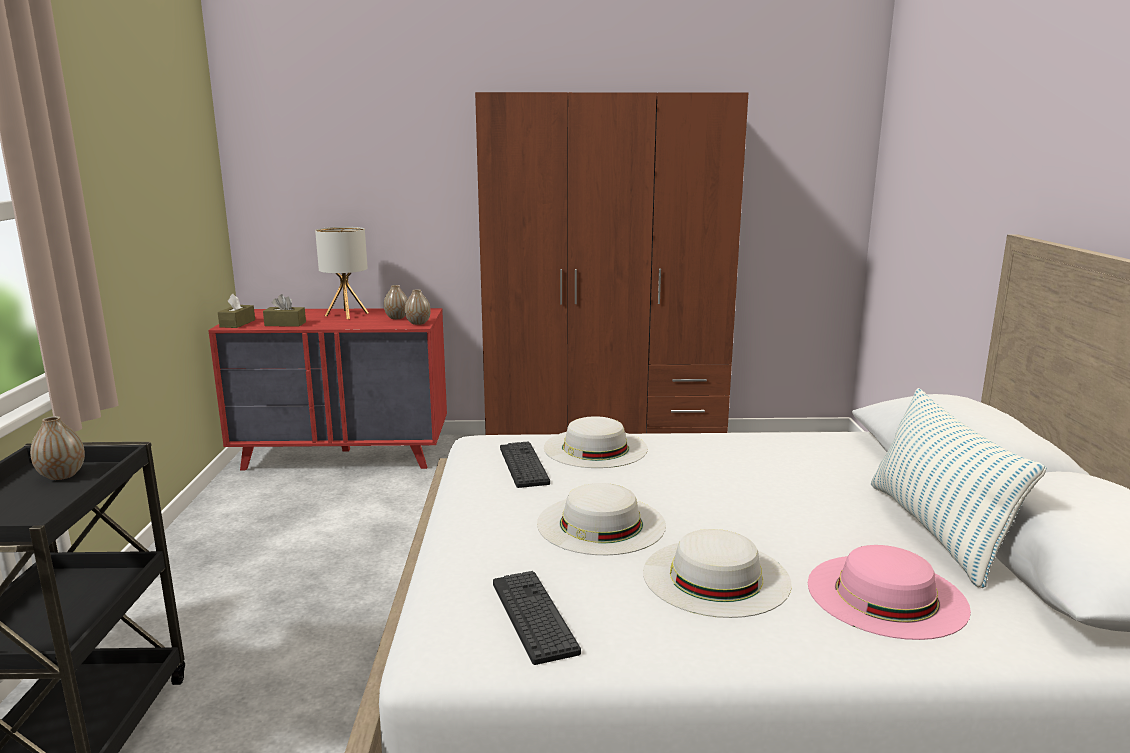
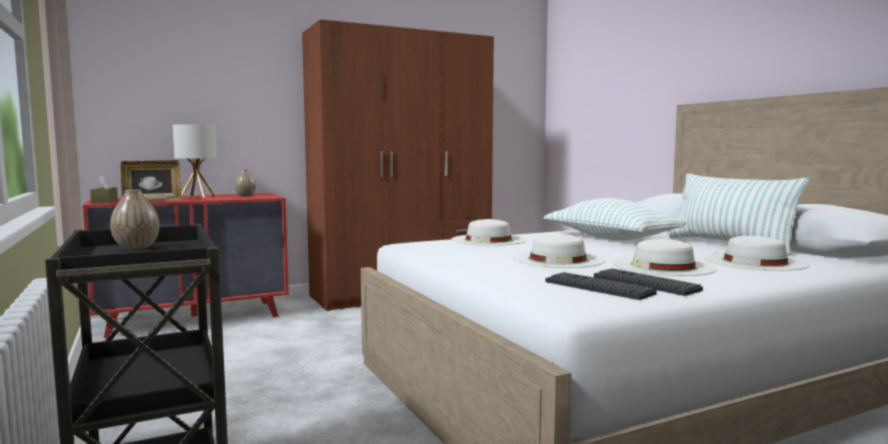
camera: 25 degrees left, 10 degrees down
(285, 324) = (152, 200): brown tissue box -> picture frame
(418, 323) = (270, 196): vase -> none
(523, 465) = (457, 248): keyboard -> keyboard (645, 283)
(773, 473) = (610, 238): none -> pillow
(886, 595) = (755, 261): pink hat -> white hat

